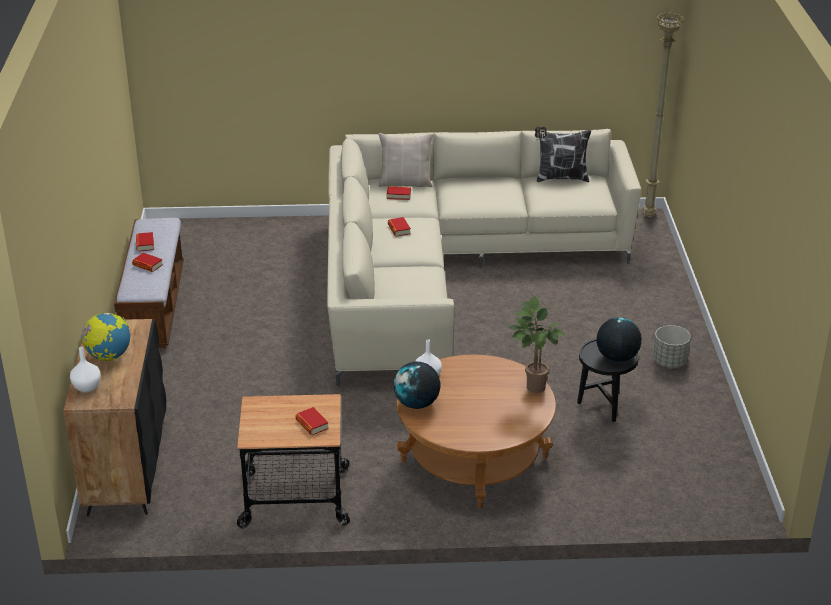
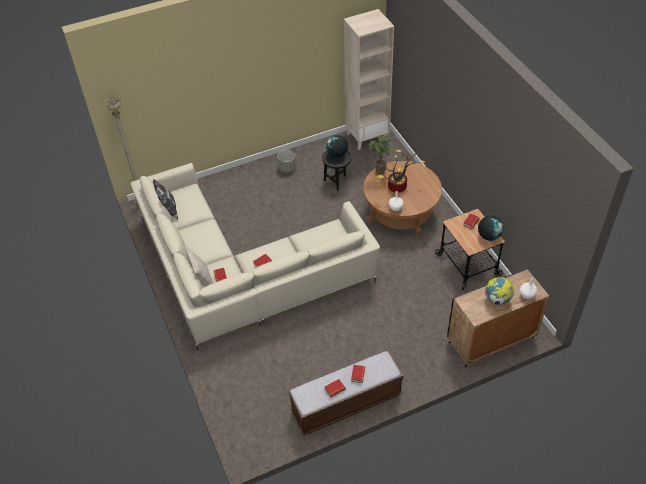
camera: 110 degrees left, 15 degrees up
(417, 404) = (418, 205): globe -> globe (489, 236)
(477, 393) = (397, 188): none -> potted plant
(724, 482) = (367, 136): none -> beige bookcase

